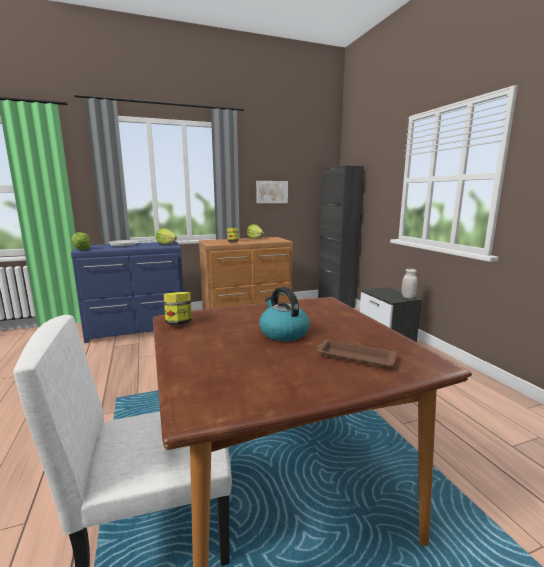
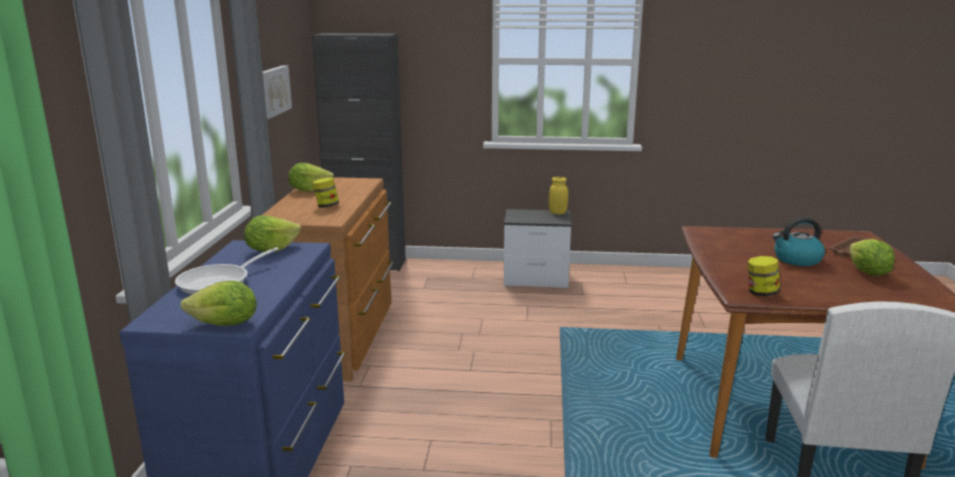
camera: 65 degrees left, 5 degrees up
(273, 365) = (867, 273): none -> lettuce
(408, 297) = (557, 213): white jar -> yellow jar

